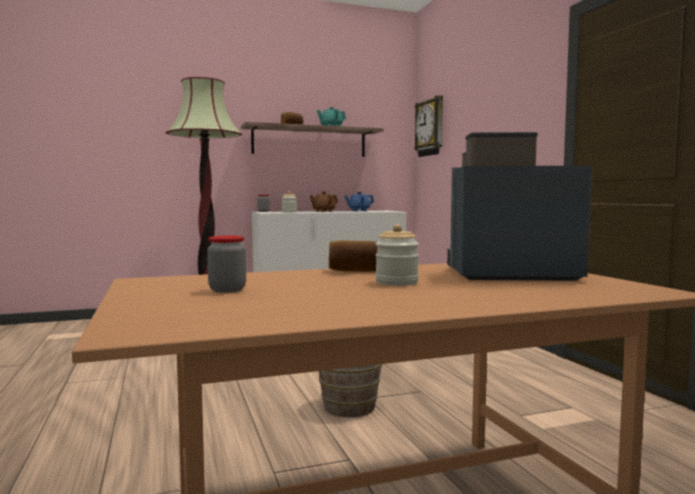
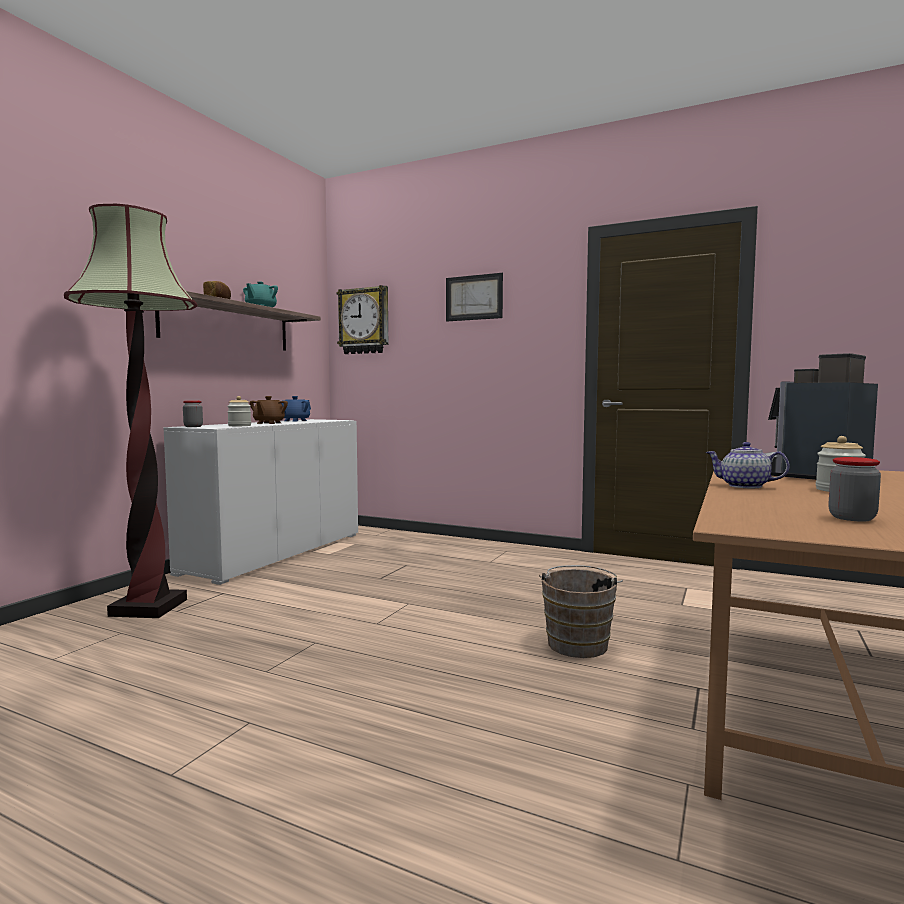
camera: 45 degrees left, 0 degrees up
(356, 271) = (744, 486): bread -> teapot
(490, 97) = (474, 297): none -> picture

